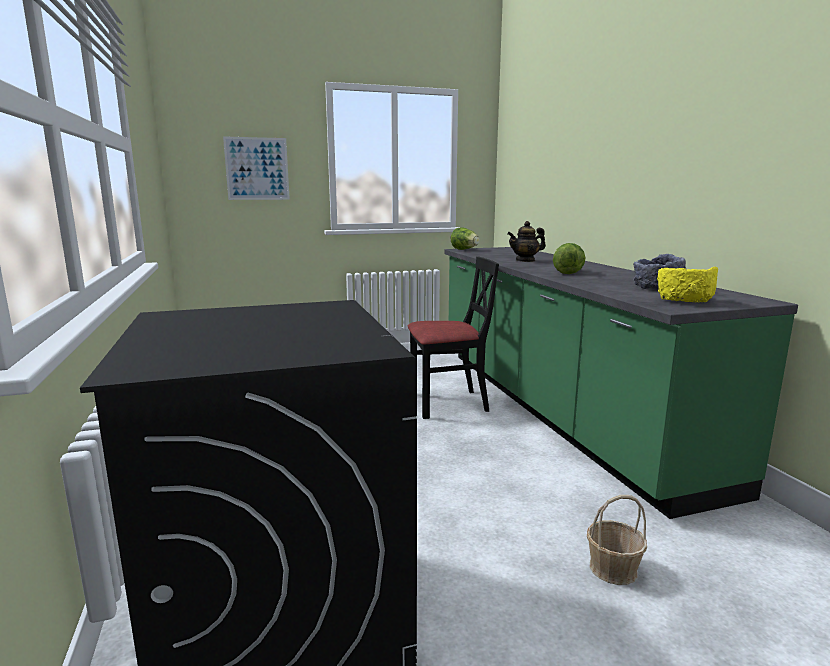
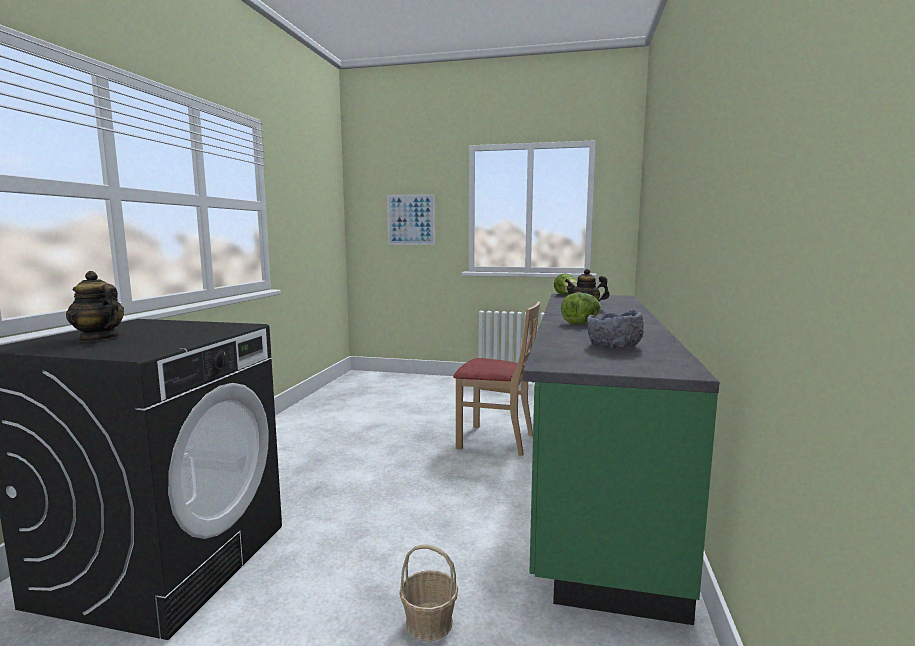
camera: 30 degrees right, 5 degrees down
(219, 341) = (99, 338): none -> teapot
(448, 403) = (495, 440): black chair -> beige chair
(683, 301) = (588, 360): yellow bowl -> none

